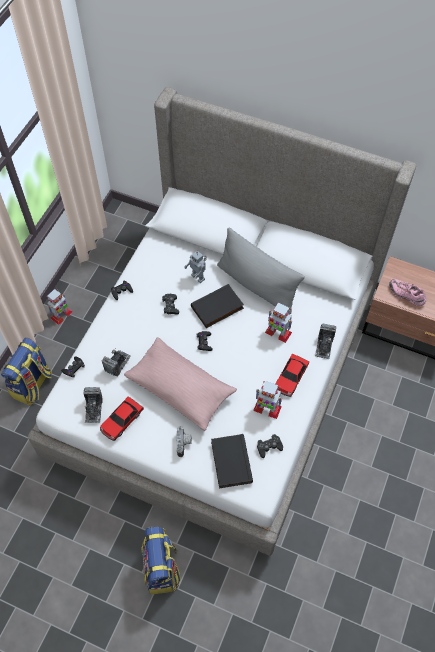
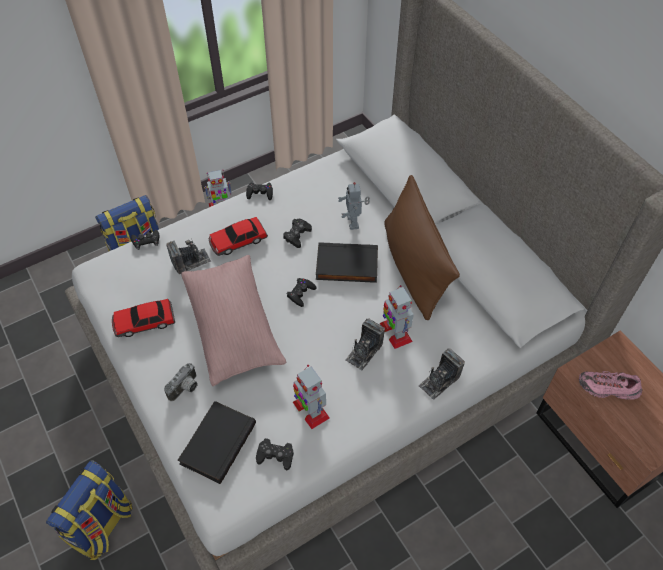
camera: 35 degrees right, 5 degrees down
(93, 409) = (127, 293): camera -> camera (364, 352)
(257, 285) = (413, 267): grey pillow -> brown pillow
(291, 377) = (368, 392): toy car -> toy car (238, 241)
(406, 295) = (607, 389): pink shoe -> pink shoe turned 60 degrees counterclockwise

